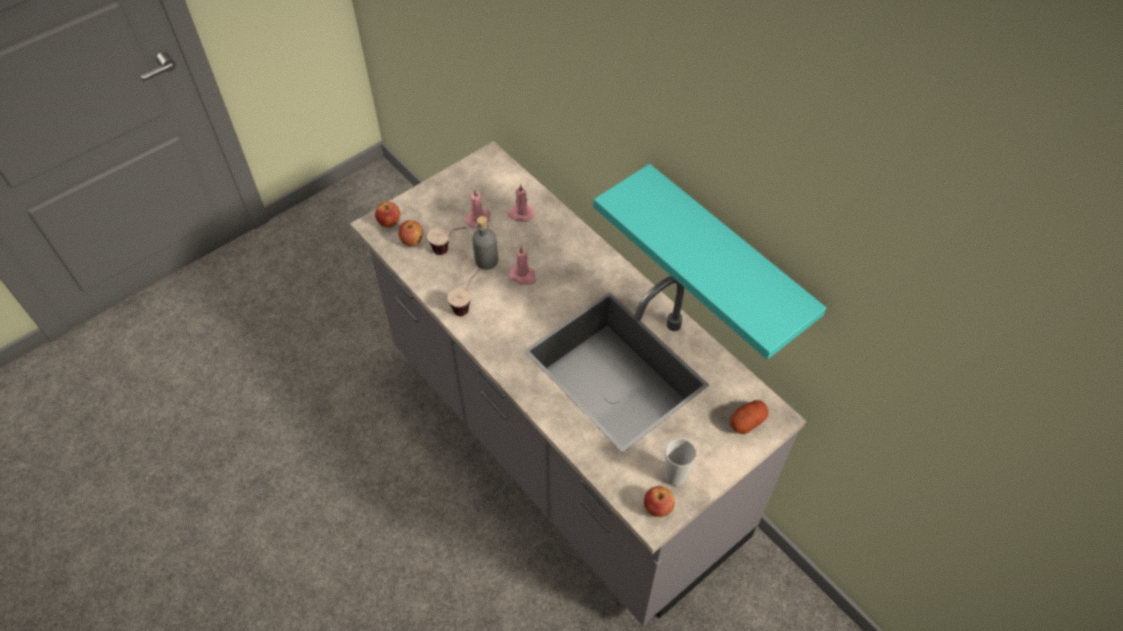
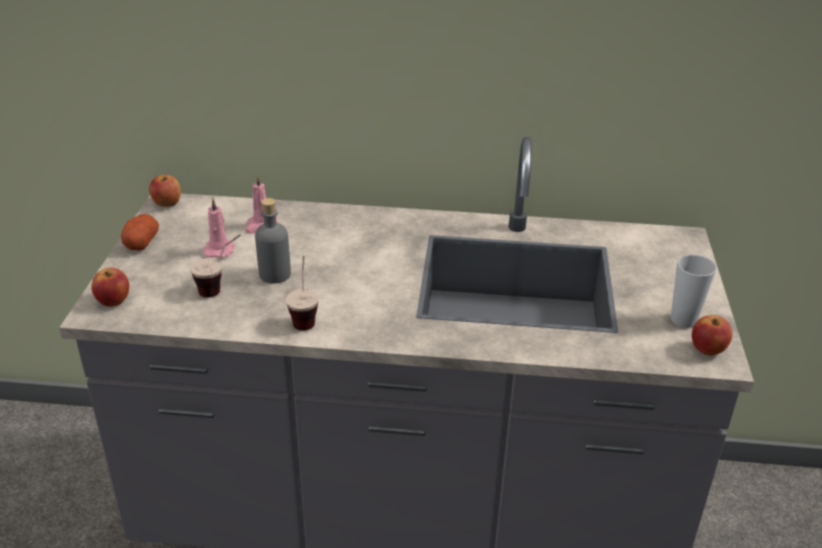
camera: 45 degrees left, 20 degrees down
(412, 241) = (165, 302): apple -> apple (167, 204)
(523, 276) = (331, 266): pink candle -> none
(727, 258) = (558, 98): turquoise shelf -> none
(747, 421) = (670, 252): potato -> potato (141, 242)

